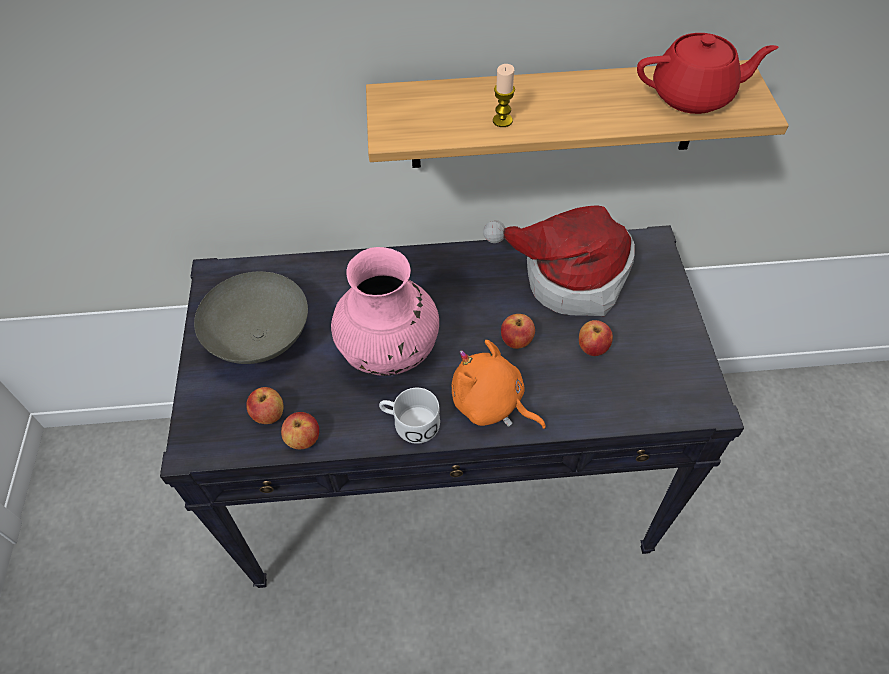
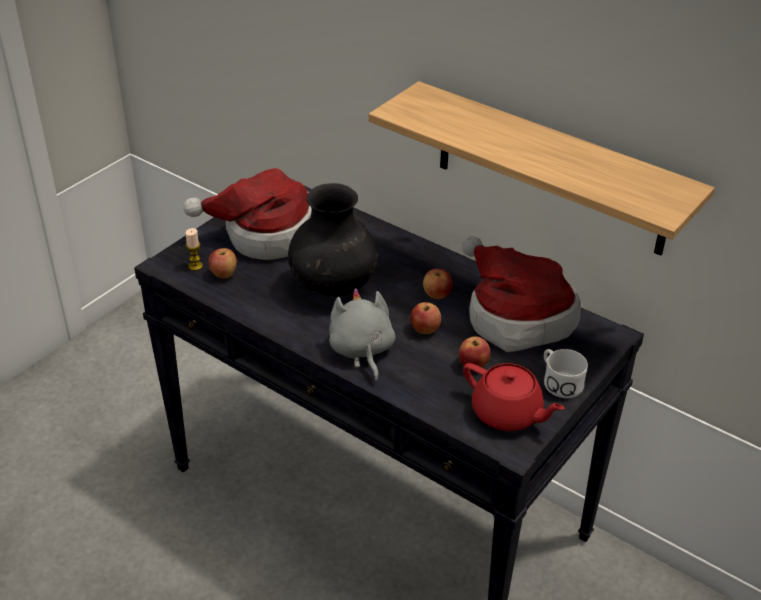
camera: 40 degrees right, 15 degrees down
(259, 339) = (265, 235): grey bowl -> hat
(303, 439) = (227, 297): apple -> apple (437, 295)
(389, 353) = (333, 286): pink vase -> black vase
(409, 422) = (298, 328): white mug -> white mug (559, 381)
(491, 404) = (361, 351): orange plush toy -> grey plush toy
(502, 121) = (472, 135): candle -> candle (195, 266)
(693, 96) = (628, 184): red teapot -> red teapot (507, 414)

